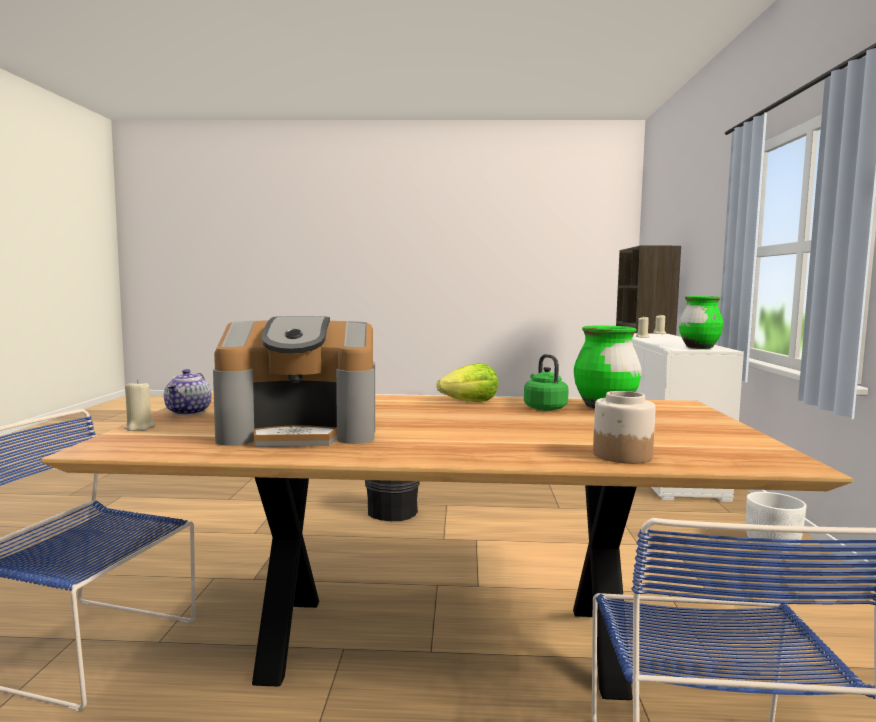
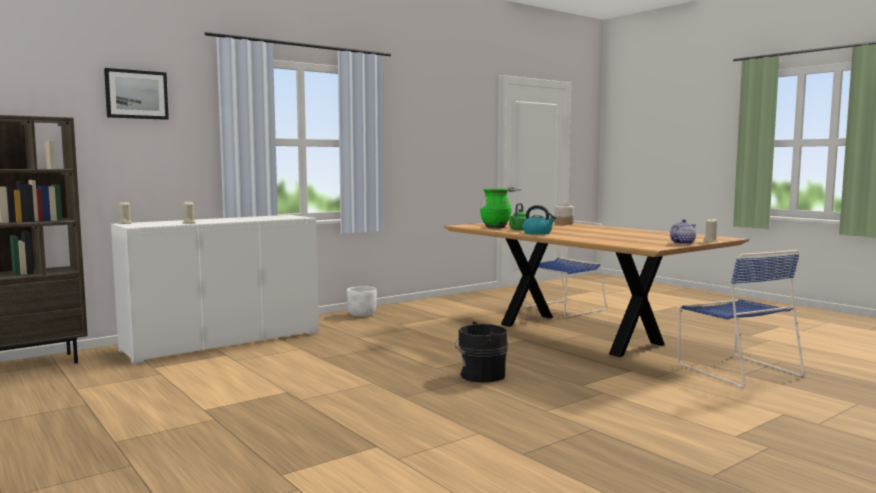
camera: 130 degrees left, 0 degrees up
(301, 432) = (644, 234): coffee machine -> none
(470, 402) = (537, 233): lettuce -> kettle
(699, 347) = (282, 216): green vase -> none
(710, 214) = (136, 94): none -> picture

